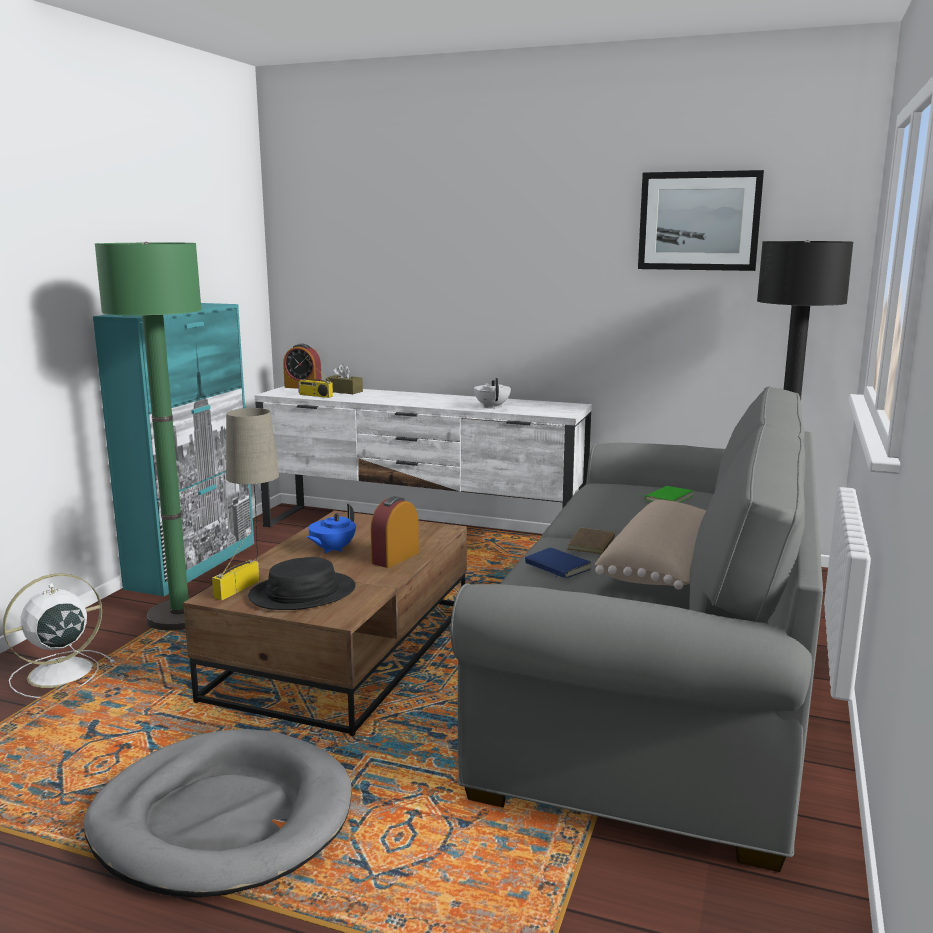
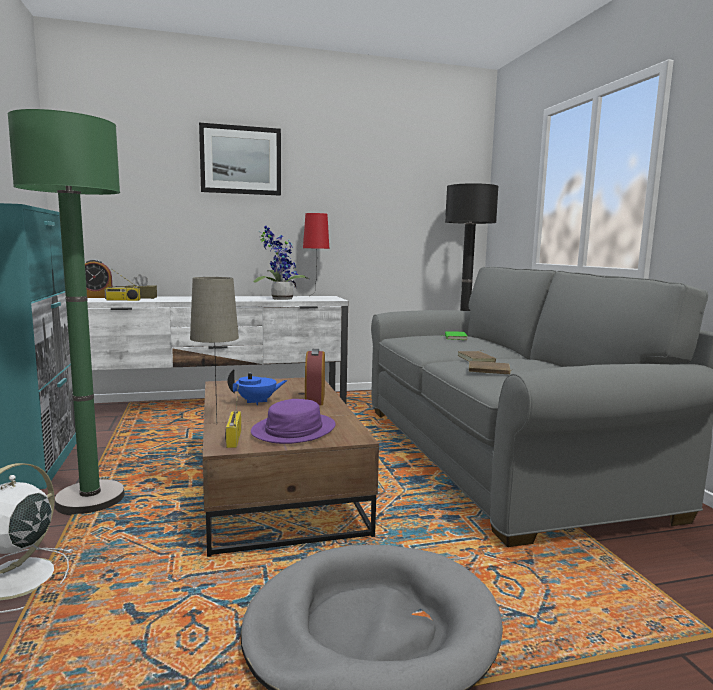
camera: 35 degrees left, 5 degrees down
(302, 593) = (294, 430): black hat -> purple hat
(332, 549) = (257, 402): blue teapot -> blue teapot turned 105 degrees counterclockwise
(492, 407) = (280, 299): white teapot -> potted plant
(556, 567) = (489, 371): blue book -> brown book
(558, 403) = (316, 296): none -> red table lamp
(664, 567) = (537, 363): beige pillow -> none
(699, 221) = (398, 174): picture -> picture (241, 160)

